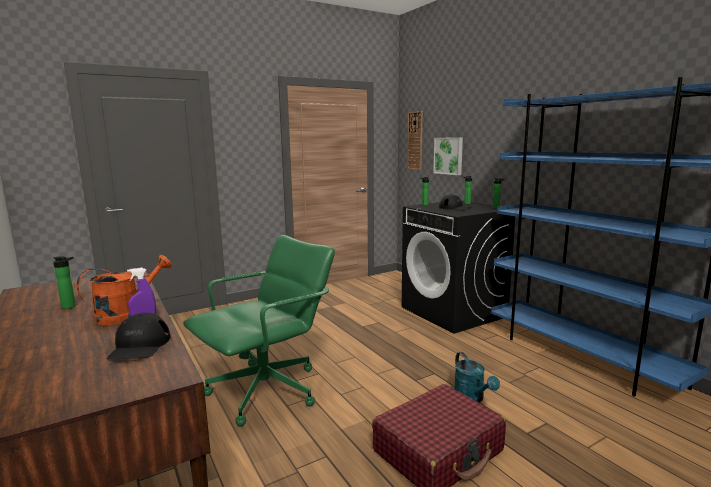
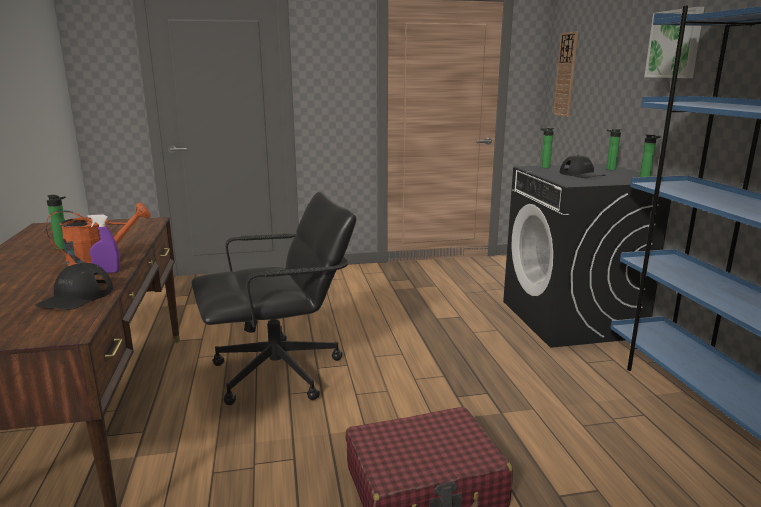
camera: 20 degrees right, 5 degrees up
(267, 391) = (279, 373): green office chair -> black office chair
(449, 156) = (602, 98): picture -> picture (675, 44)
(472, 398) = (515, 434): turquoise watering can -> none

